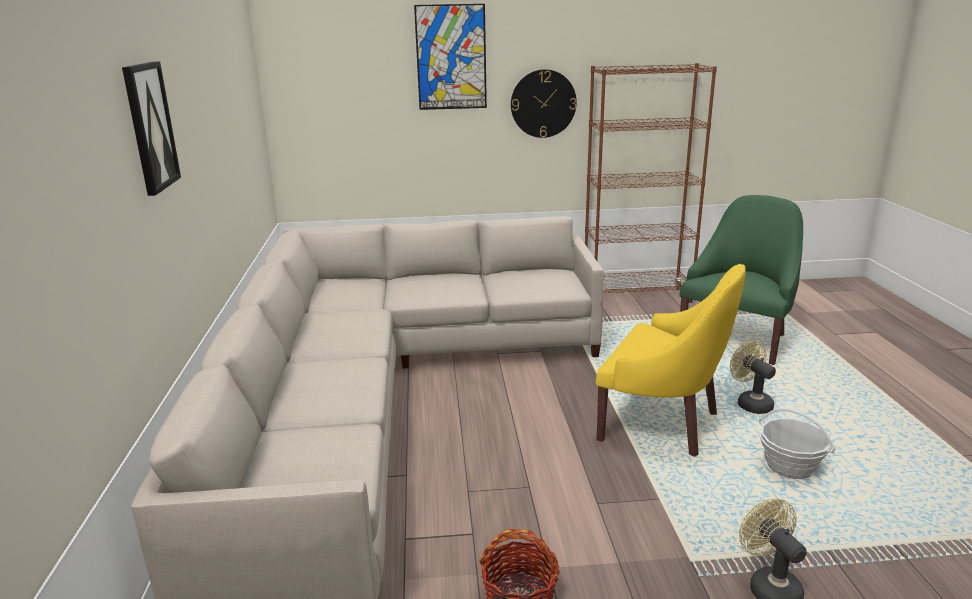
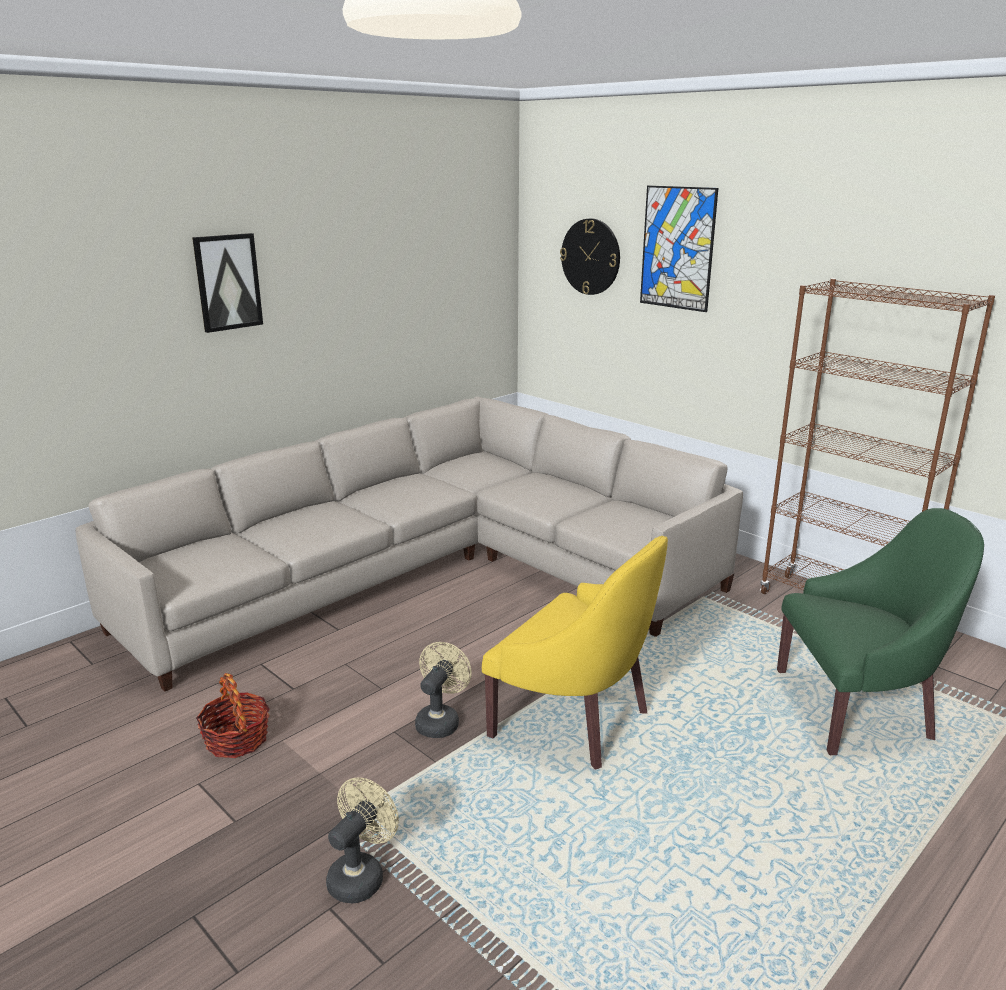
camera: 50 degrees right, 0 degrees up
(543, 103) = (771, 318): wall clock -> wall clock (590, 257)
(662, 423) = (576, 720): yellow armchair -> yellow armchair turned 45 degrees counterclockwise
(750, 403) = (703, 765): beige fan -> beige fan (440, 720)
(789, 467) = (596, 833): basket -> none

